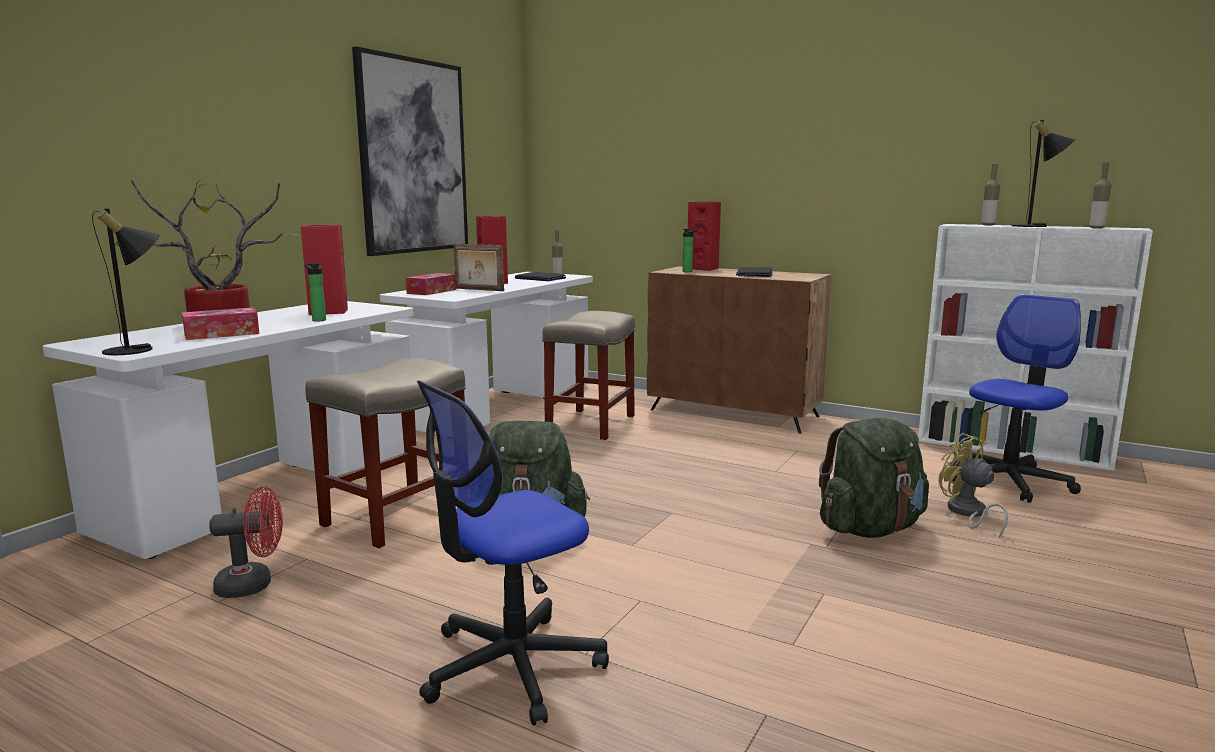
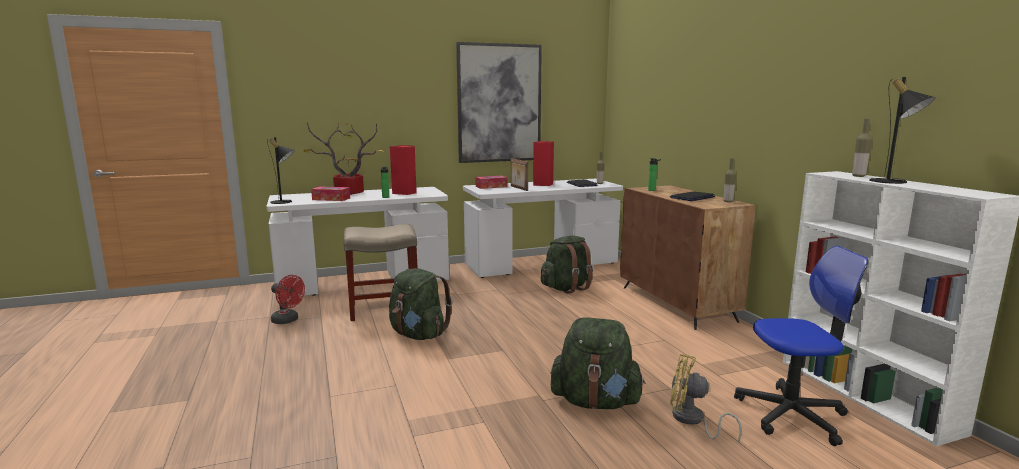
camera: 40 degrees right, 0 degrees up
(511, 666) = (297, 388): office chair -> none
(591, 424) = (567, 288): beige stool -> green backpack
(704, 269) = (675, 189): red speaker -> none
(967, 513) = (692, 421): yellow fan -> yellow fan turned 75 degrees counterclockwise
(1096, 228) = (942, 190): bottle -> bottle (728, 201)

